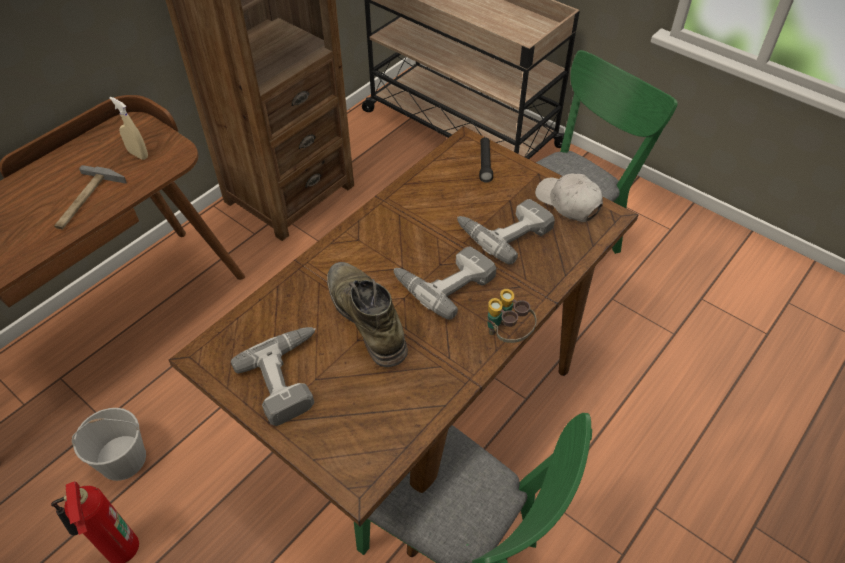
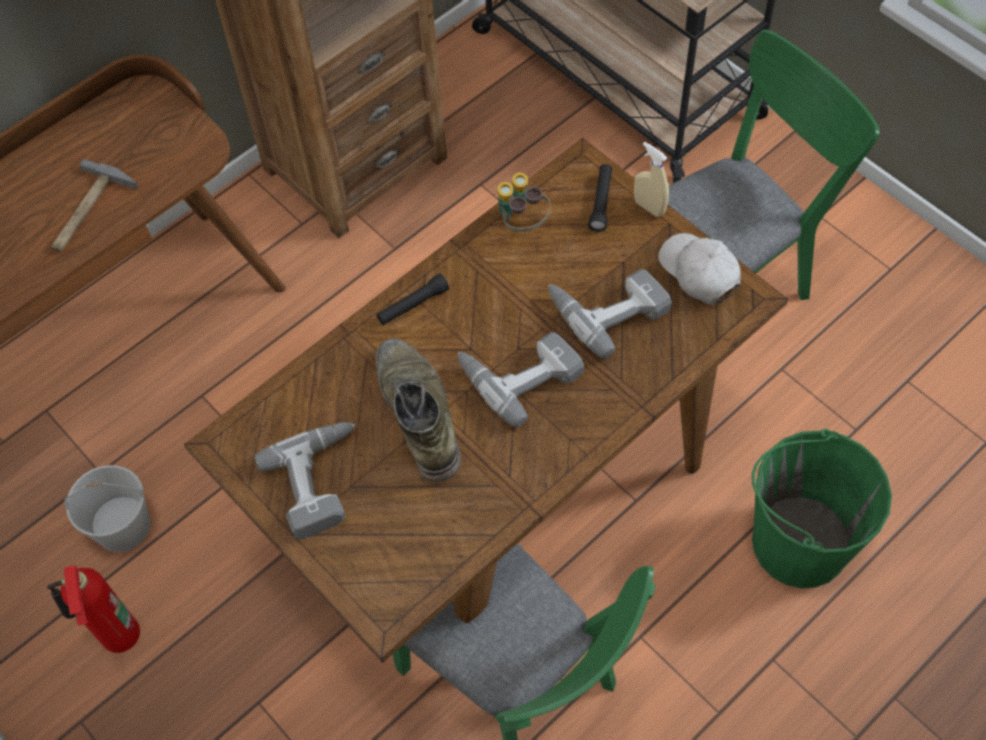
camera: 10 degrees right, 10 degrees up
(138, 154) = (153, 145): beige spray bottle -> beige spray bottle (649, 207)
(352, 241) = (413, 305): none -> black flashlight
(507, 335) = (584, 453): binoculars -> binoculars (522, 223)
(653, 416) = (799, 542): none -> green bucket

